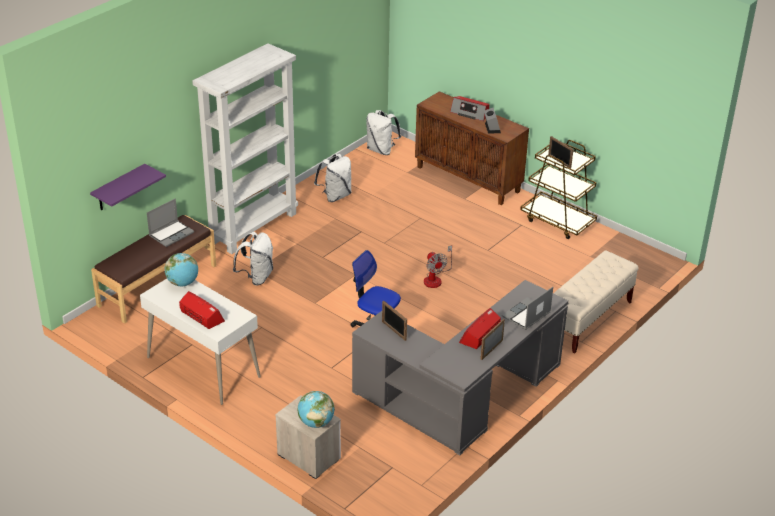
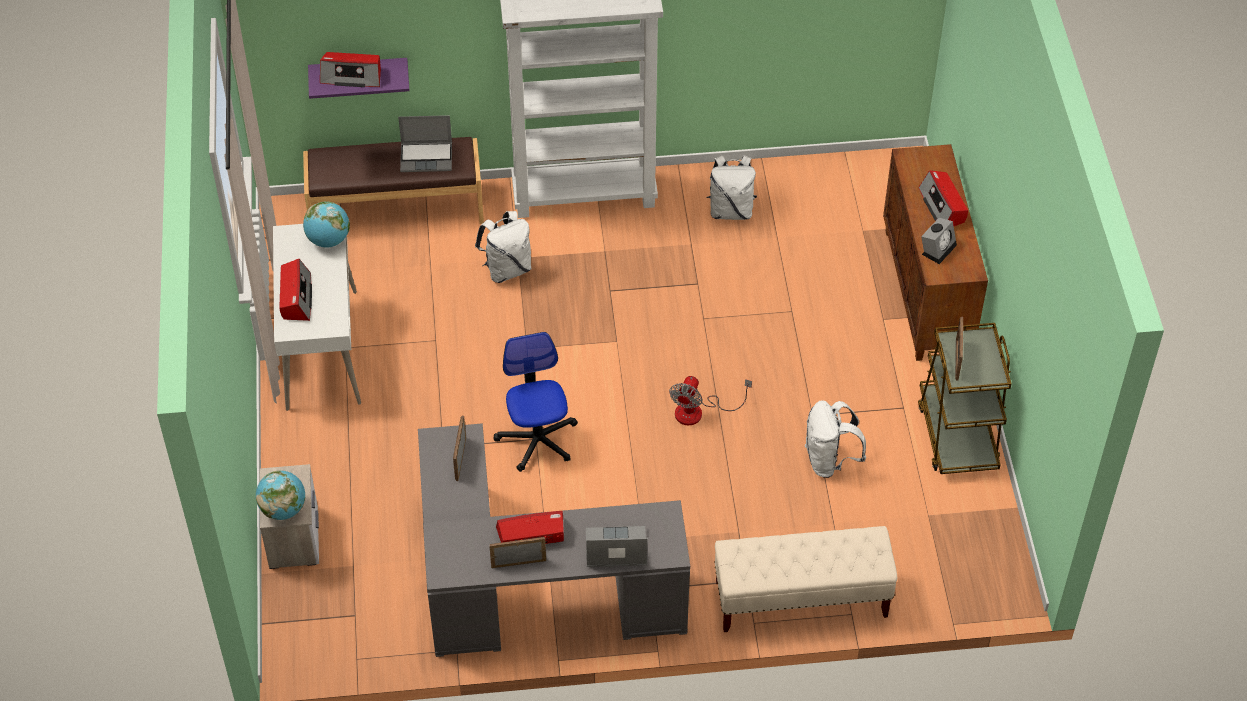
camera: 45 degrees right, 15 degrees up
(124, 184) = (352, 76): none -> radio
(381, 150) = (873, 175): white backpack -> white backpack (829, 460)

